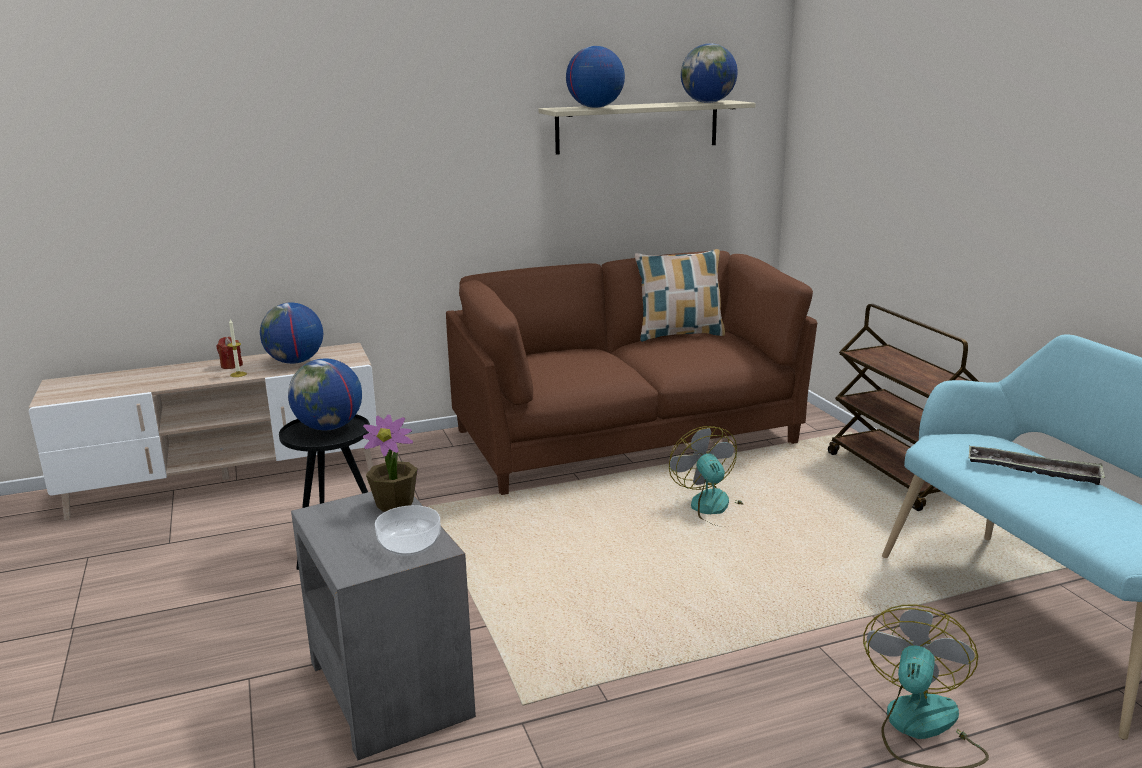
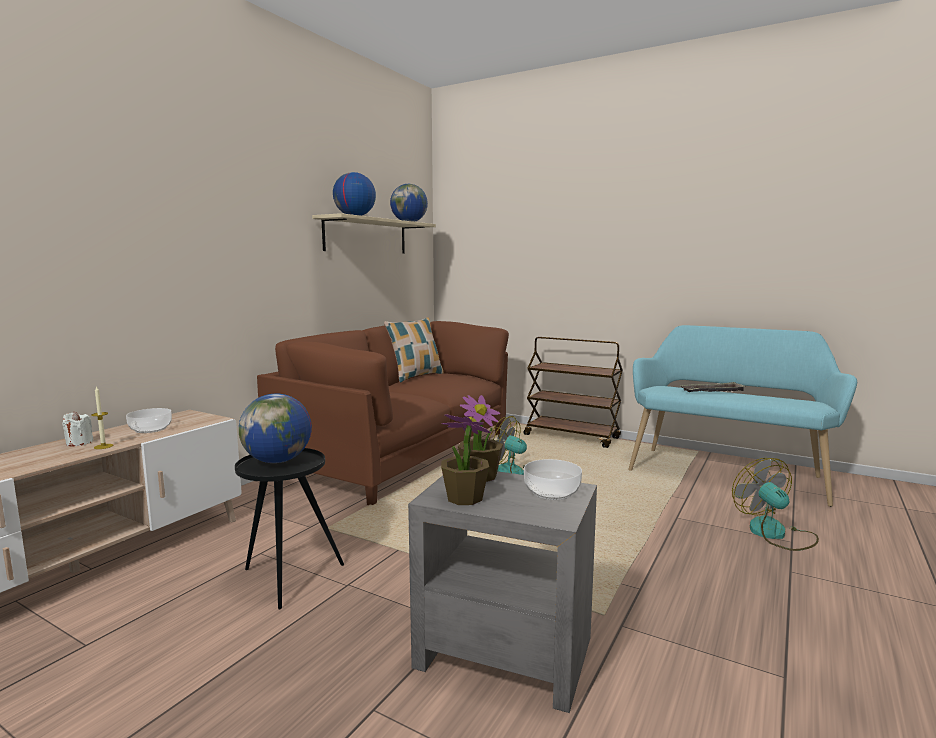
camera: 40 degrees left, 10 degrees down
(231, 365) = (79, 443): red candle -> white candle
(295, 362) = (151, 429): globe -> bowl
(335, 522) = (464, 498): none -> potted plant

